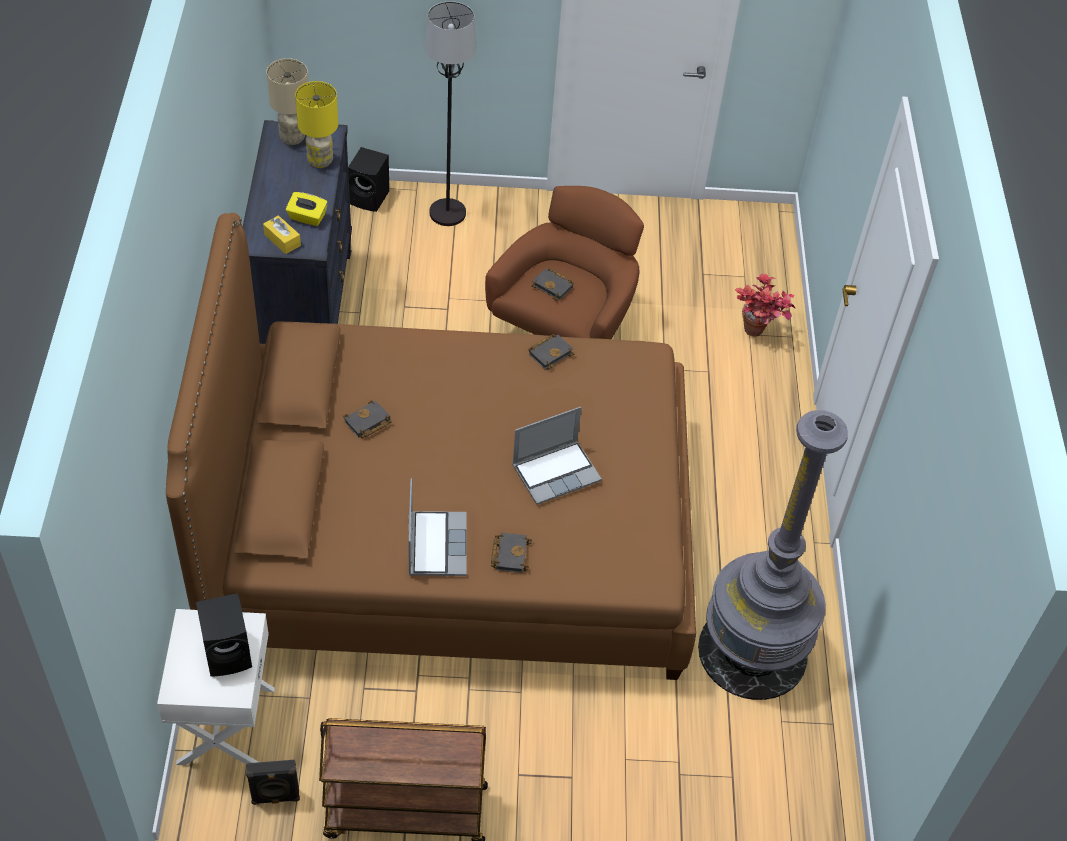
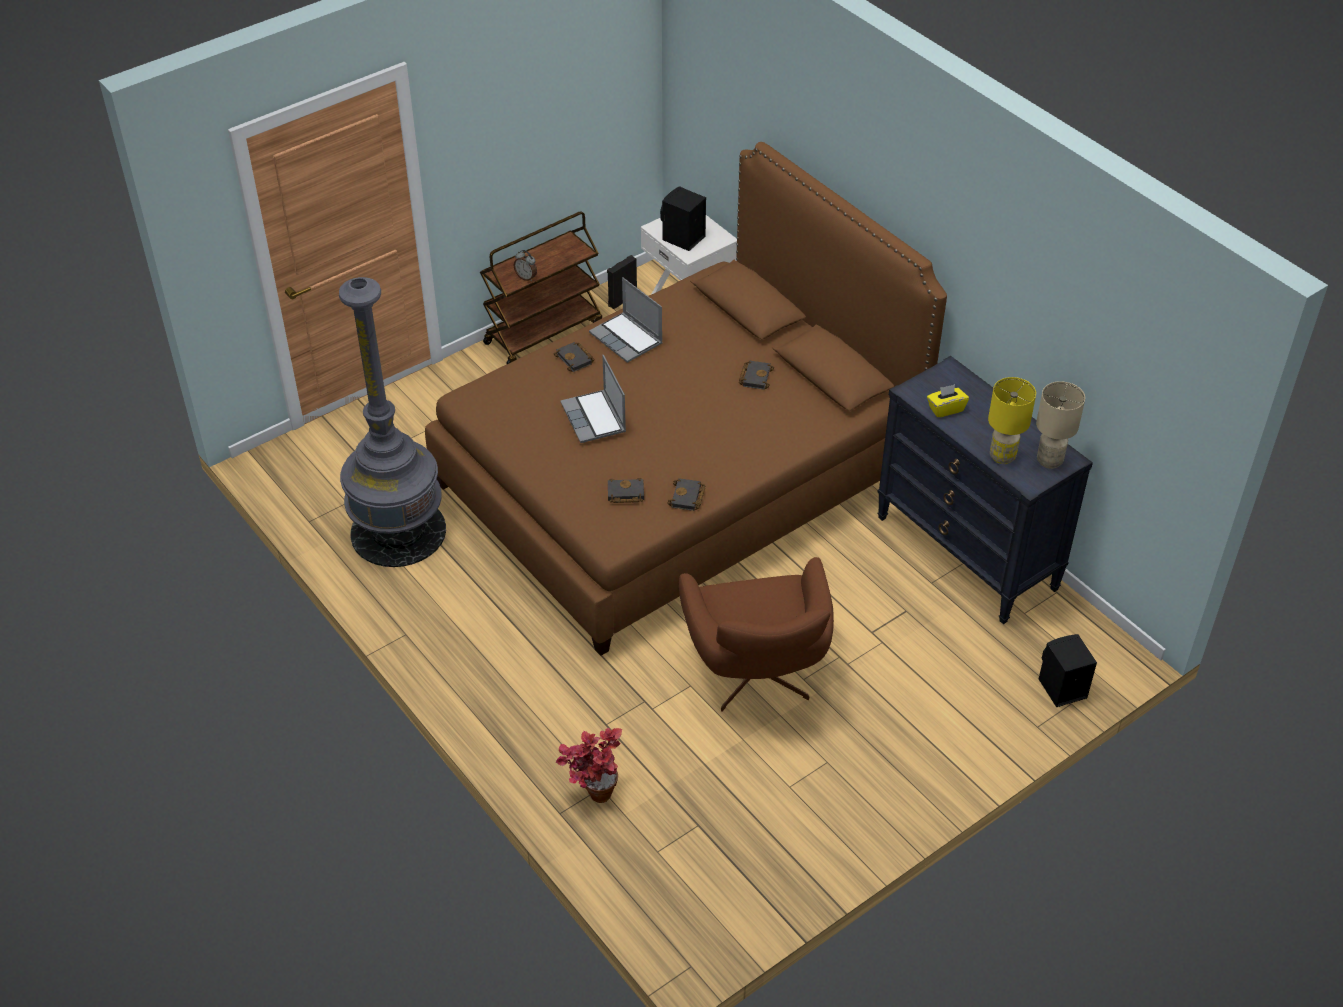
camera: 145 degrees right, 5 degrees down
(282, 240) = (937, 383): yellow tissue box -> none
(440, 737) = (526, 277): none -> alarm clock
(447, 213) = (983, 722): black floor lamp -> none
(554, 286) = (765, 604): black book -> black book (624, 494)
(556, 472) = (594, 418): laptop -> laptop turned 45 degrees counterclockwise

